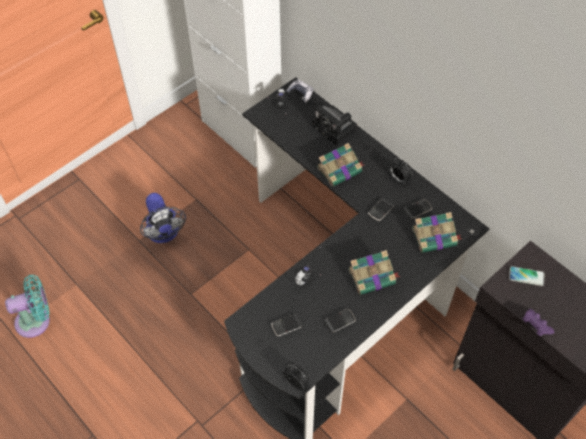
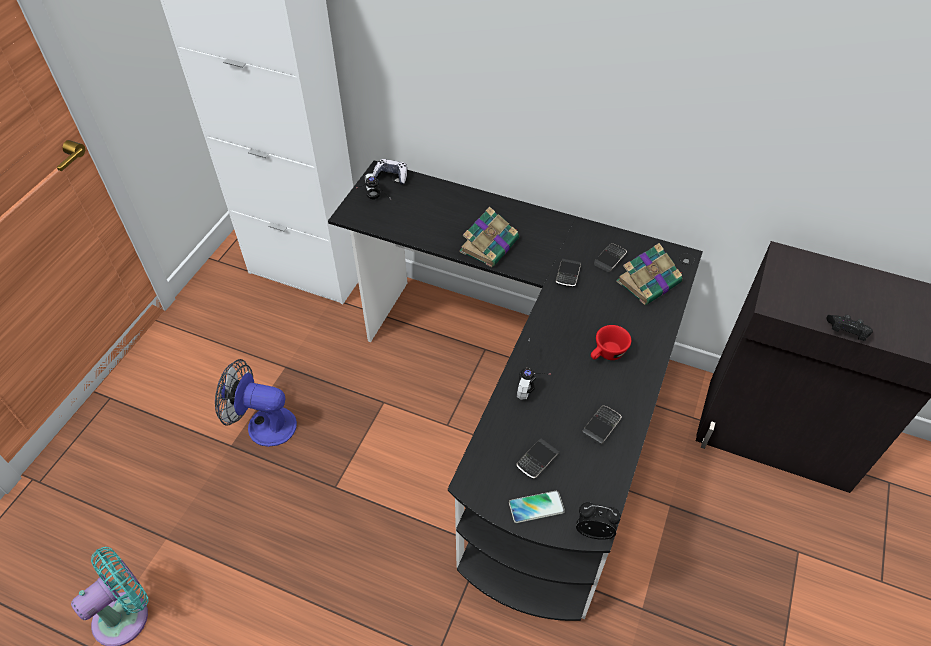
camera: 25 degrees left, 5 degrees down
(164, 234) = (263, 424): fan -> fan turned 150 degrees clockwise
(336, 129) = (457, 201): camera -> none
(372, 276) = (607, 354): book -> red cup
(399, 178) = (566, 231): alarm clock -> none
(526, 276) = (795, 281): phone -> phone (536, 507)
(535, 326) = (845, 333): purple game controller -> black game controller

